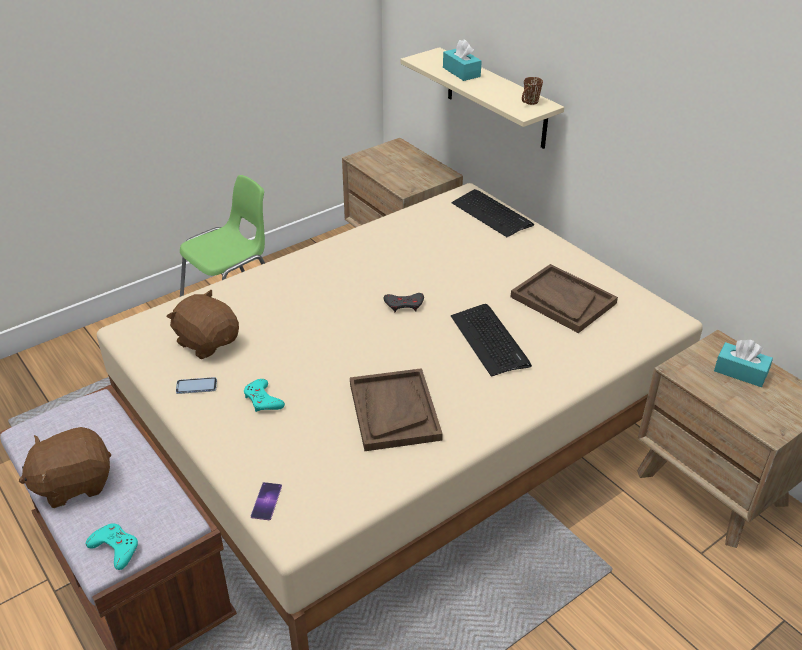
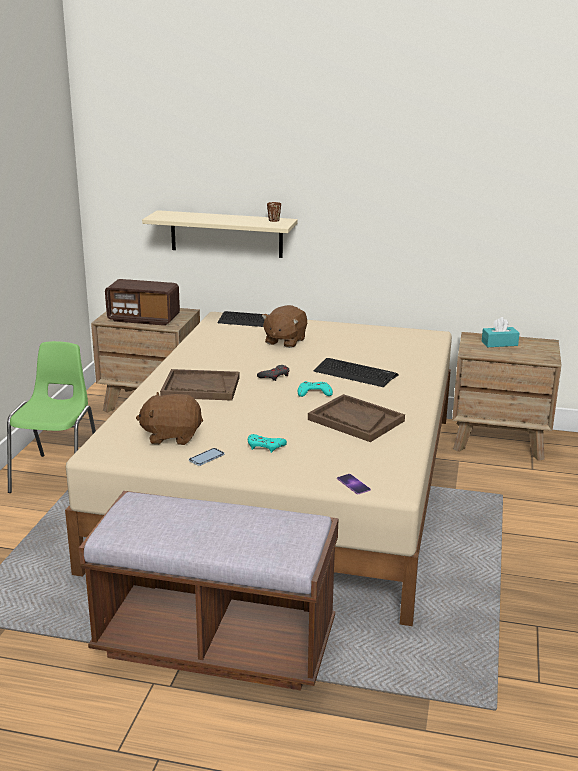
camera: 40 degrees left, 15 degrees down
(74, 483) = (202, 537): brown plush toy -> brown plush toy (284, 341)
(115, 548) = (291, 549): turquoise game controller -> turquoise game controller (314, 392)
(392, 170) = (144, 319): none -> radio
(461, 72) = (200, 217): turquoise tissue box -> none
(562, 300) = (364, 345): brown tray -> brown tray (200, 387)

